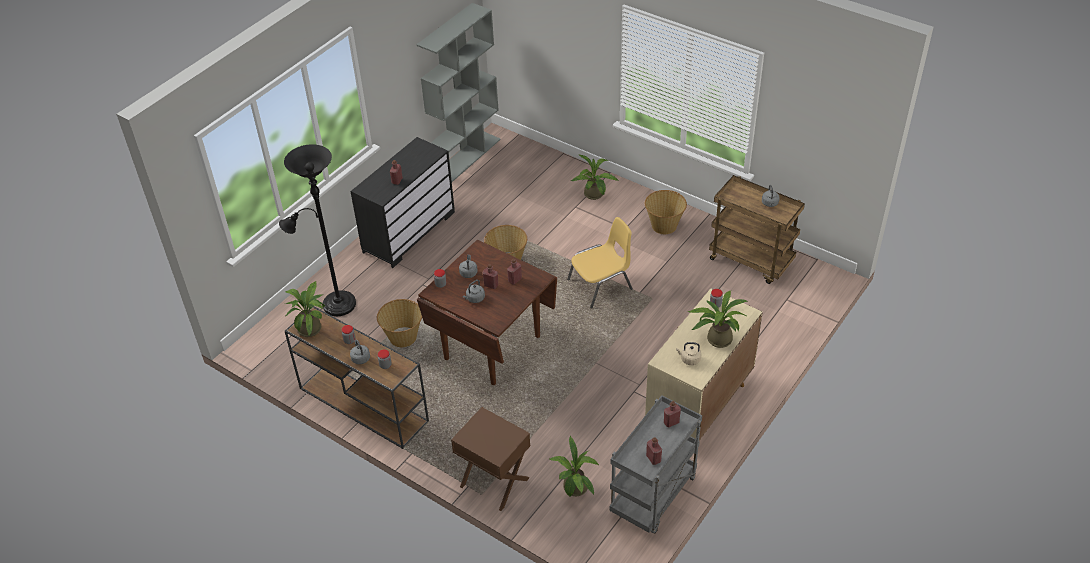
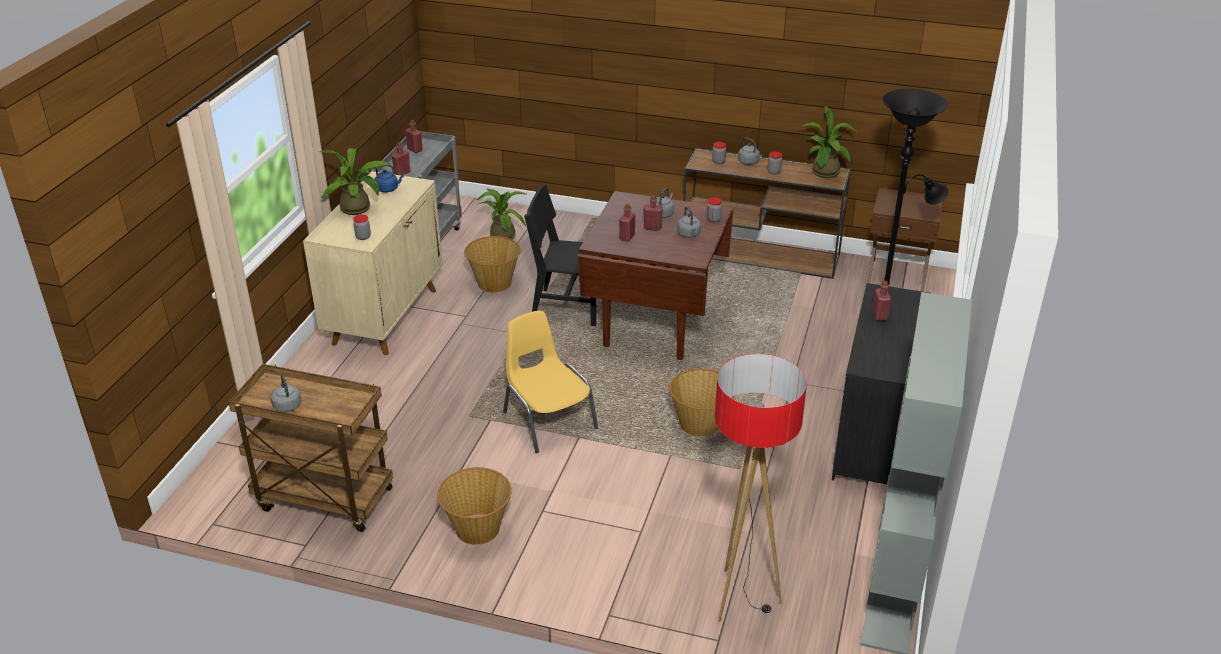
camera: 160 degrees right, 10 degrees down
(403, 337) = (769, 316): basket -> basket (494, 284)
(494, 483) = (584, 227): brown nightstand -> brown nightstand (897, 275)
(541, 167) = (742, 598): none -> floor lamp
(549, 381) = (569, 307): none -> black chair
(595, 195) = (615, 560): potted plant -> none
(601, 285) = (548, 420): yellow chair -> yellow chair turned 105 degrees clockwise
(689, 359) = (388, 189): beige kettle -> blue kettle

